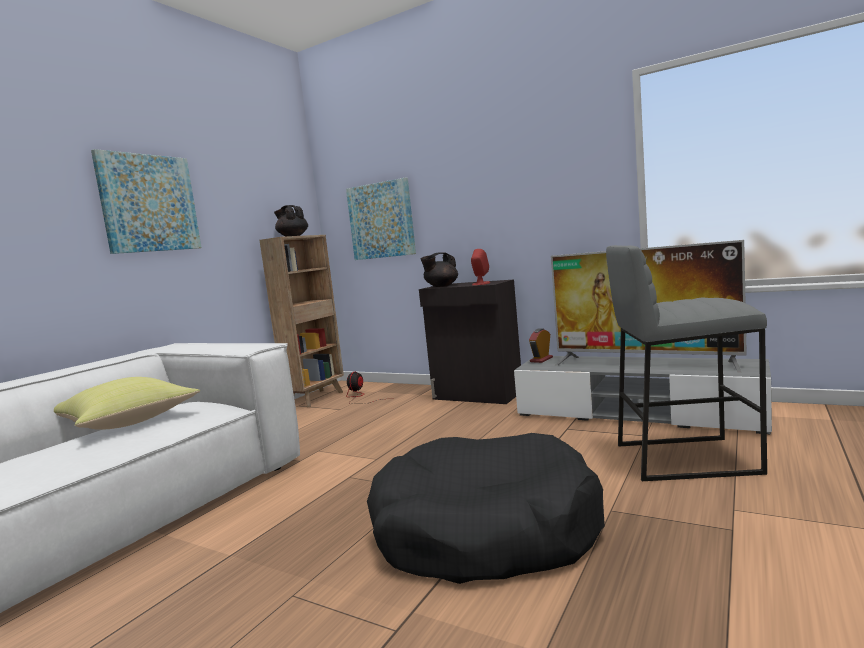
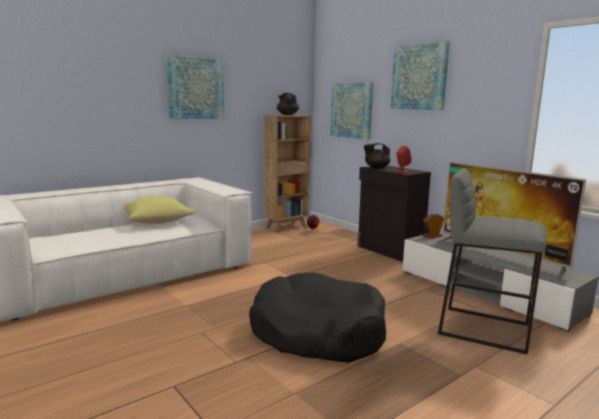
camera: 20 degrees right, 5 degrees up
(474, 161) = (419, 77): none -> picture

